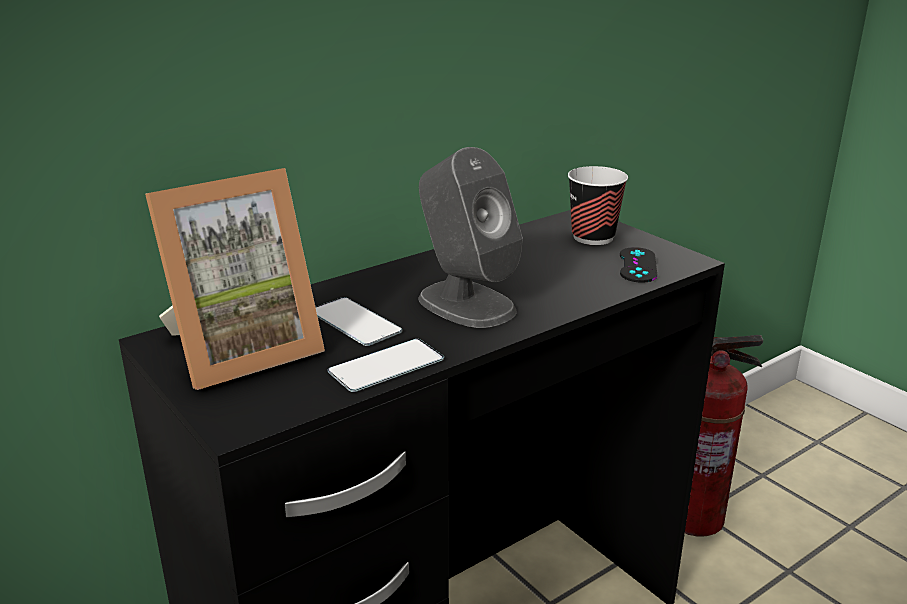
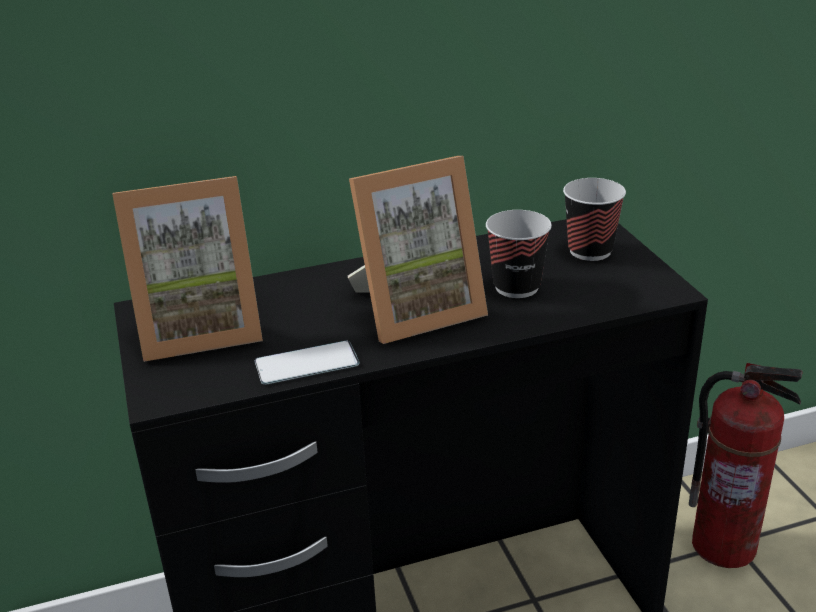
camera: 20 degrees right, 5 degrees up
(354, 322) = (307, 315): phone -> none
(465, 304) = (415, 310): grey speaker -> picture frame
(549, 273) = (516, 287): none -> cup
(637, 265) = (612, 290): black game controller -> none

